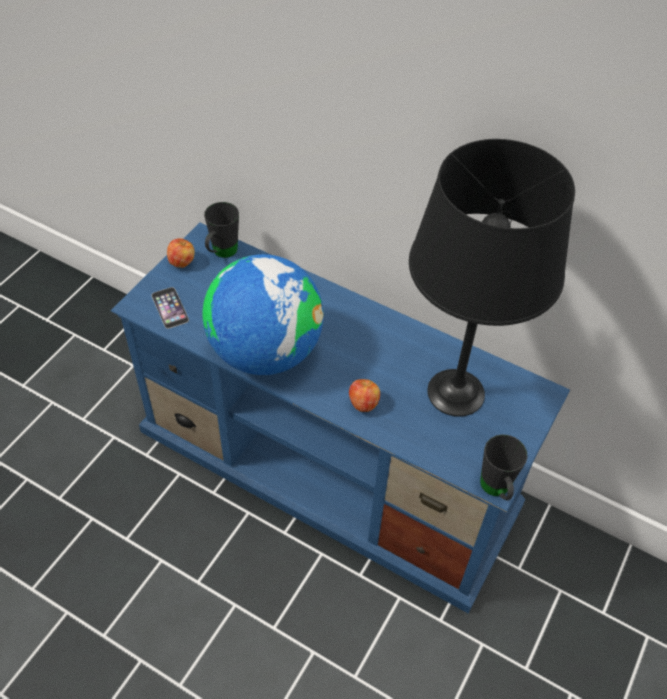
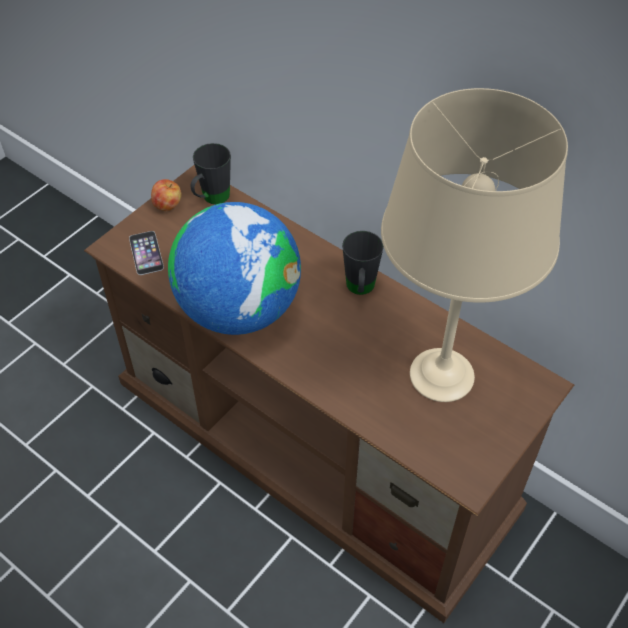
camera: 10 degrees right, 0 degrees up
(331, 467) = (316, 443): blue tv stand -> brown tv stand
(363, 404) = (336, 377): apple -> none
(455, 393) = (440, 375): black table lamp -> beige table lamp
(496, 490) = (469, 490): black mug -> black mug (360, 290)

